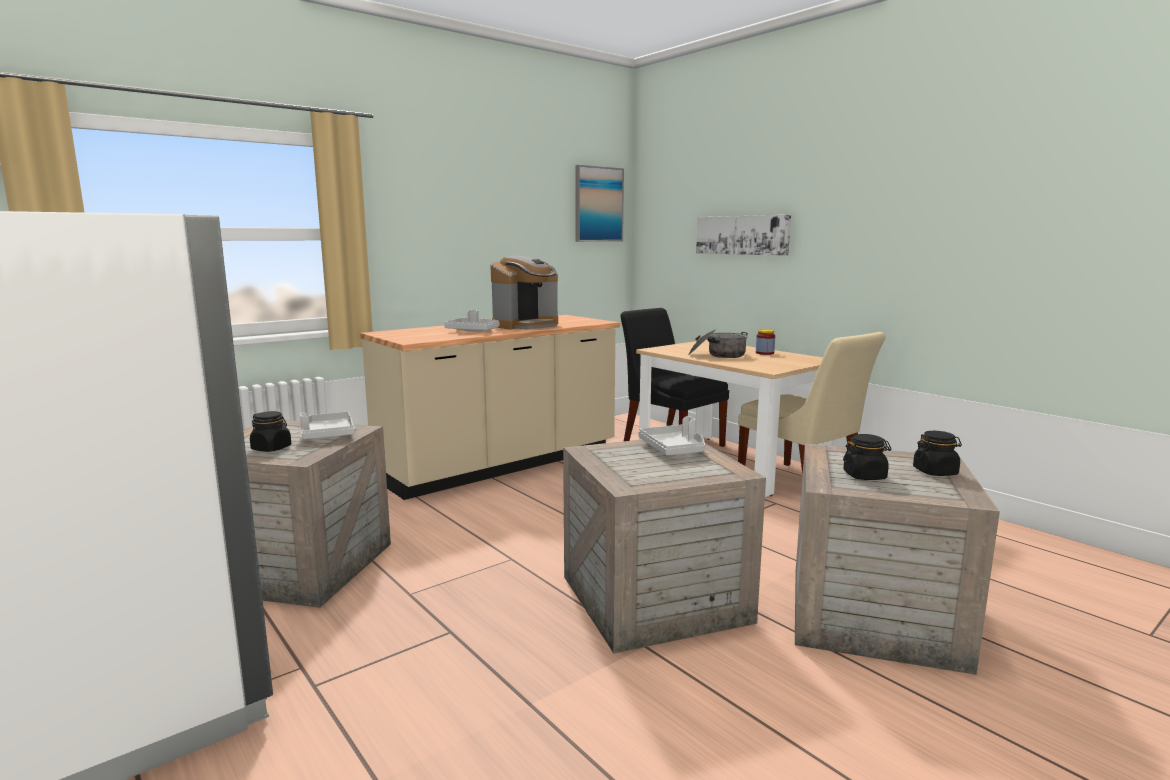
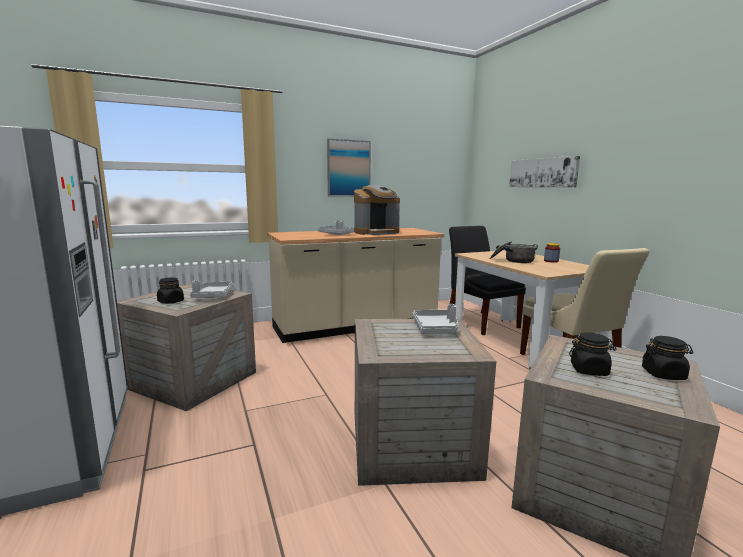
camera: 15 degrees right, 0 degrees up
(598, 204) = (443, 153): picture -> picture (348, 168)

